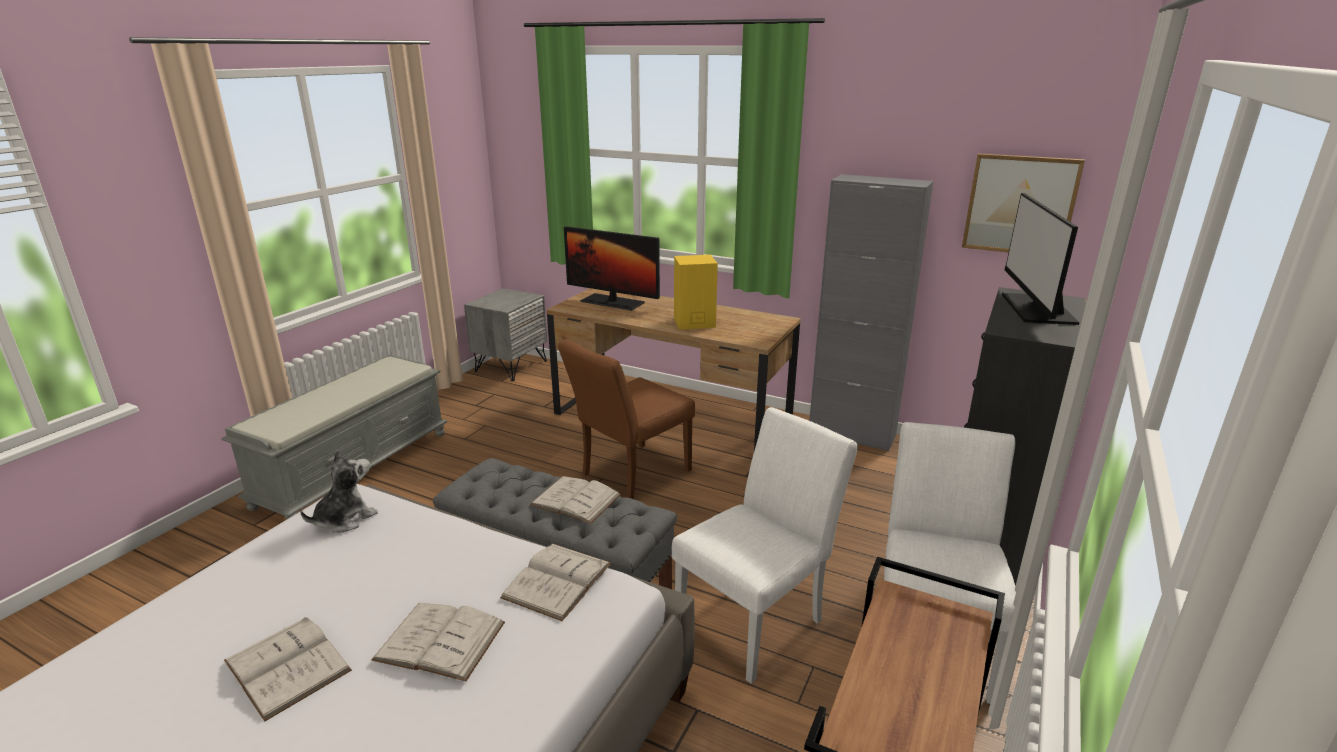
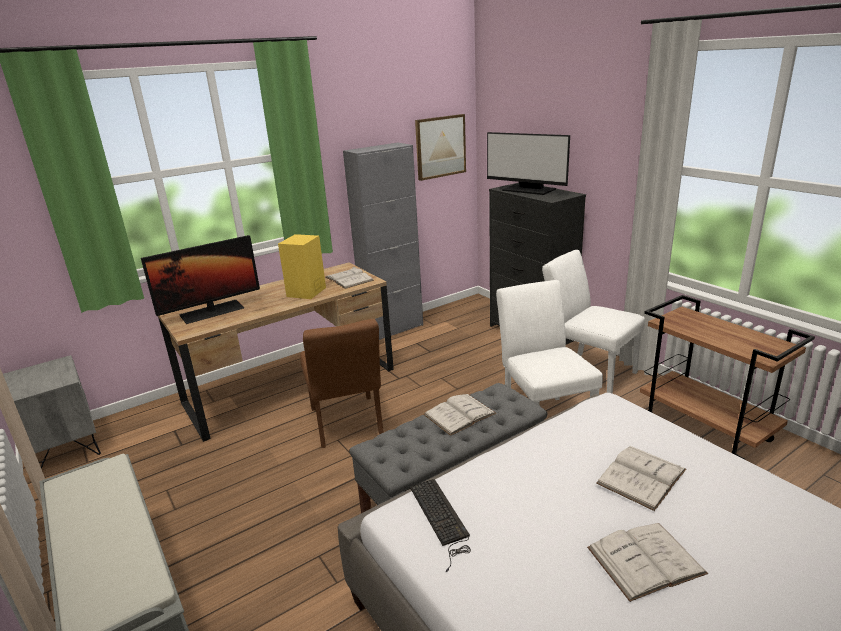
camera: 60 degrees left, 0 degrees up
(345, 519) = (441, 519): plush toy -> keyboard
(557, 580) = (592, 420): white book -> white book (349, 279)

